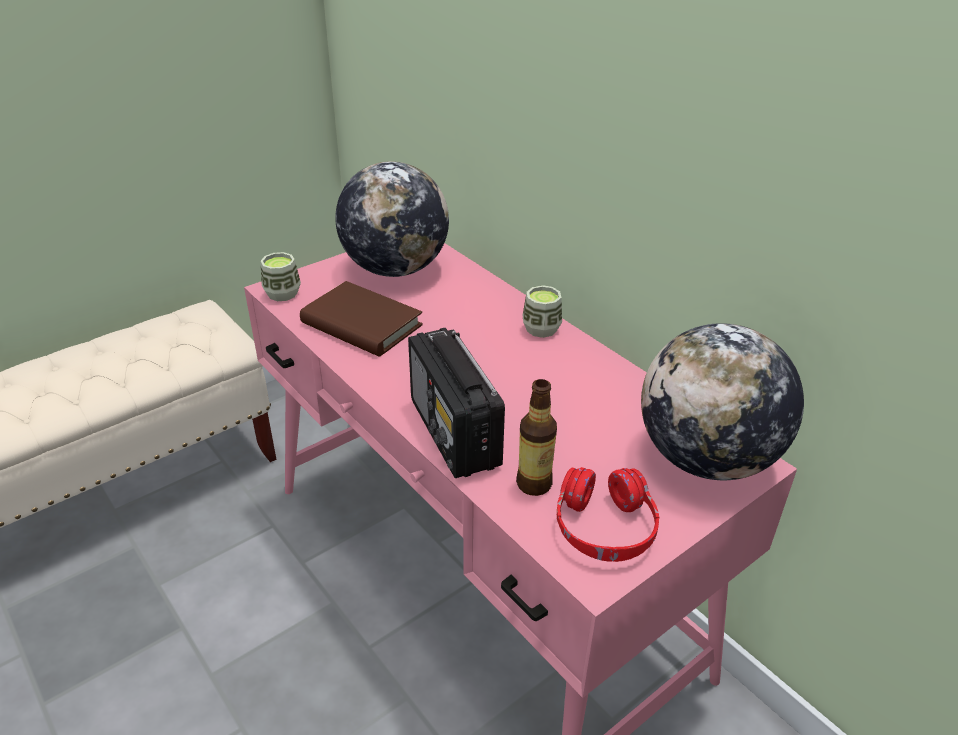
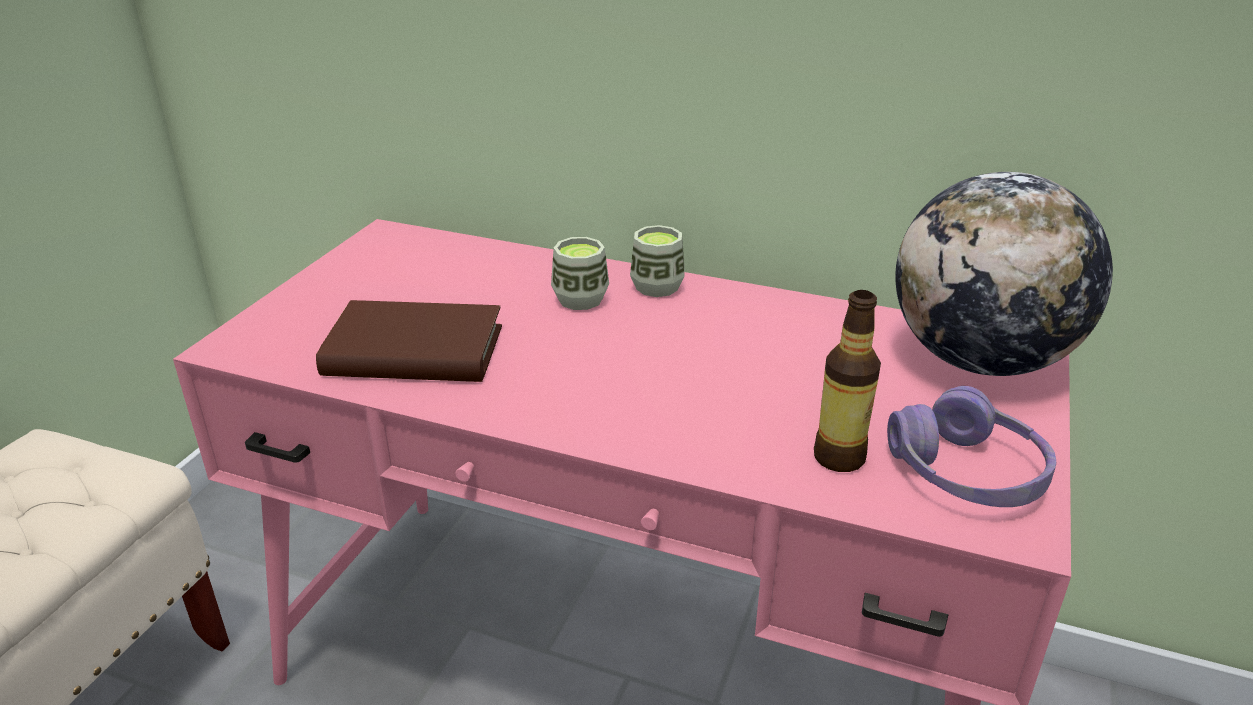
camera: 30 degrees left, 5 degrees down
(282, 293) = (249, 349): cup -> cup (580, 299)
(395, 269) = (393, 274): globe -> none
(454, 434) = (682, 438): radio -> none
(604, 527) = (967, 473): red headphones -> purple headphones

